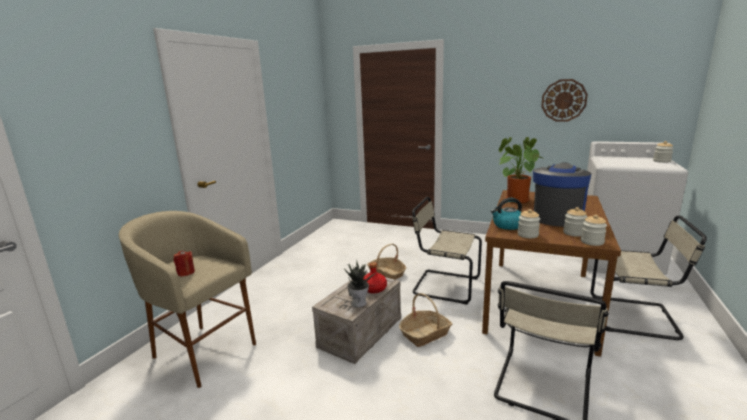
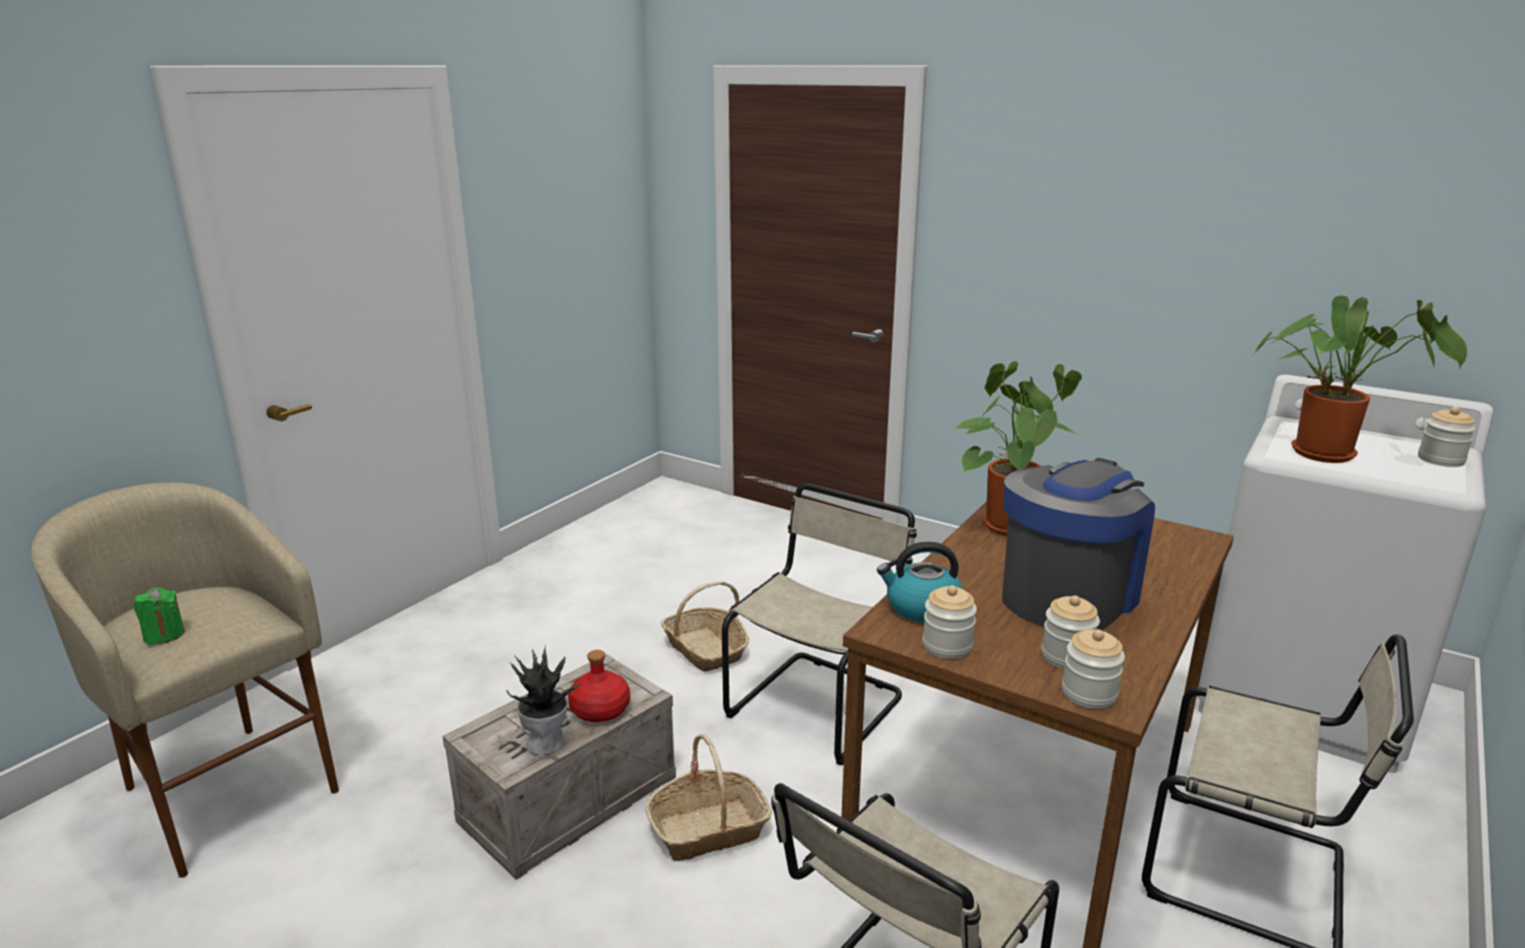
camera: 10 degrees right, 5 degrees up
(186, 272) = (164, 635): red candle -> green candle
(443, 286) = (819, 704): beige chair -> beige chair turned 90 degrees clockwise
(563, 100) = (1217, 256): wall clock -> none
(624, 163) = (1330, 454): none -> potted plant

